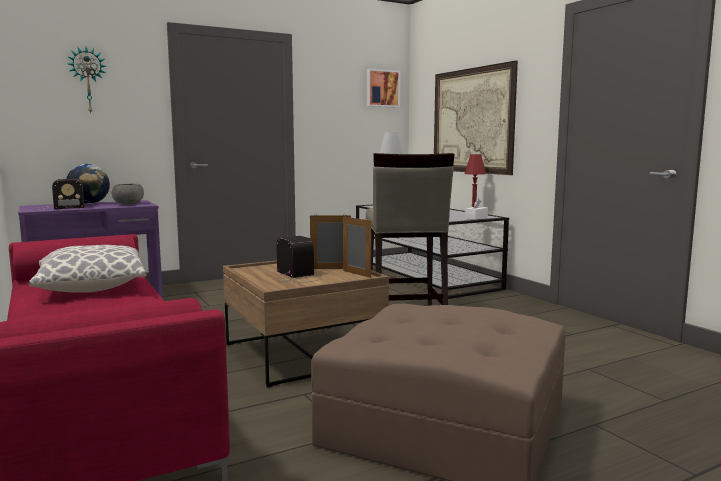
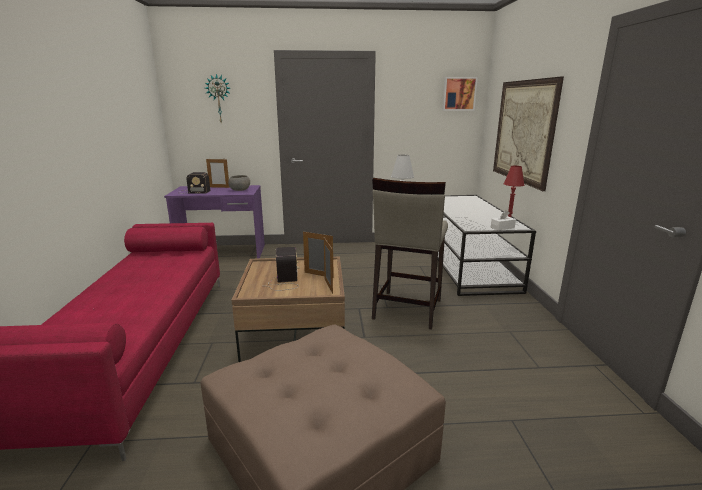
camera: 25 degrees right, 10 degrees up
(89, 203) = (219, 187): globe -> picture frame
(92, 288) = (153, 269): pillow -> none

